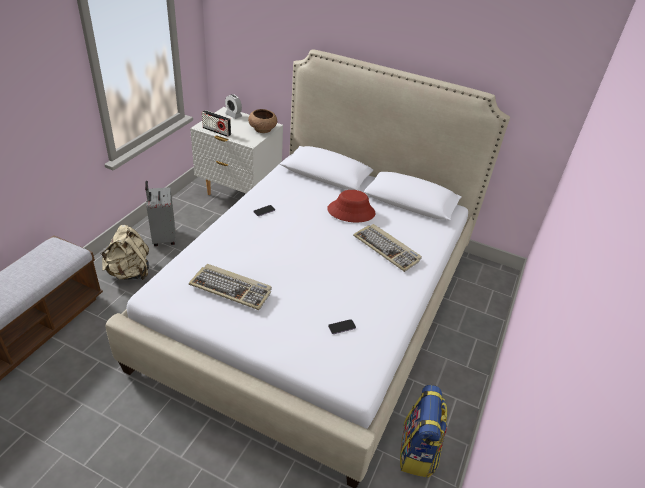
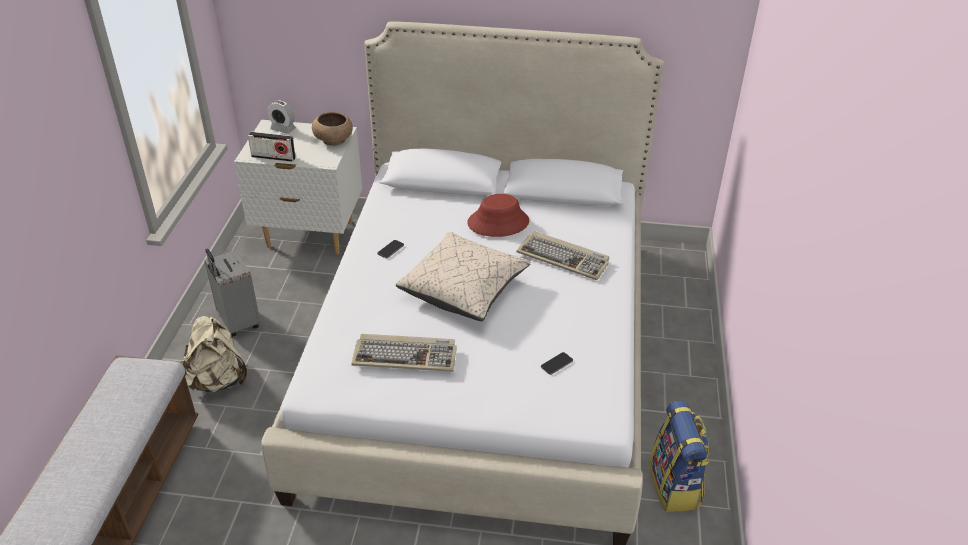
camera: 15 degrees left, 0 degrees up
(301, 252) = (464, 289): none -> beige pillow

